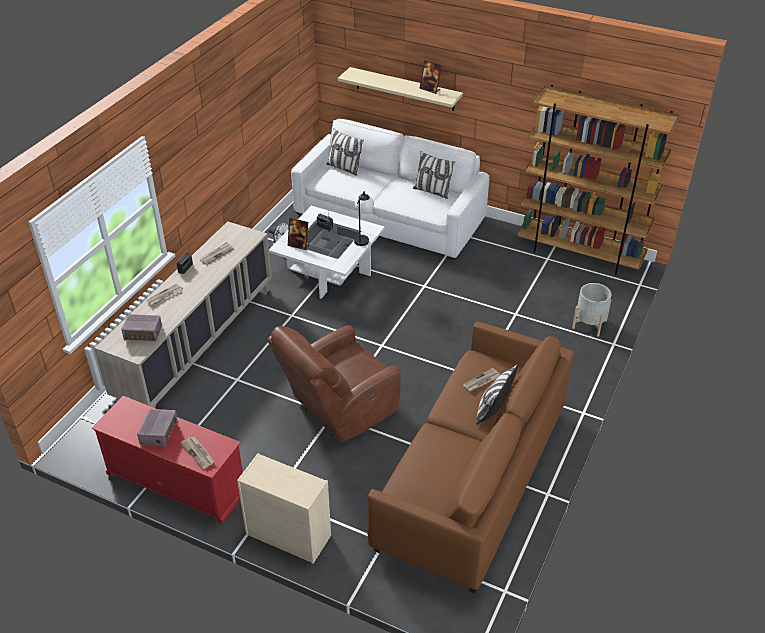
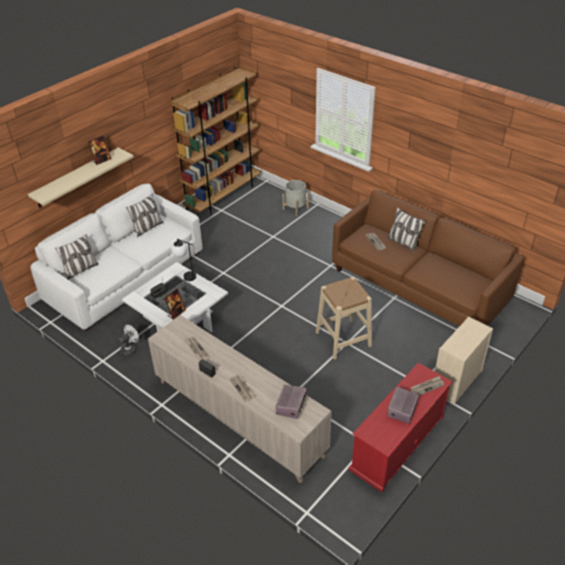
camera: 75 degrees left, 0 degrees up
(159, 433) = (402, 410): radio -> radio turned 90 degrees counterclockwise
(338, 410) = (343, 339): brown armchair -> beige stool

